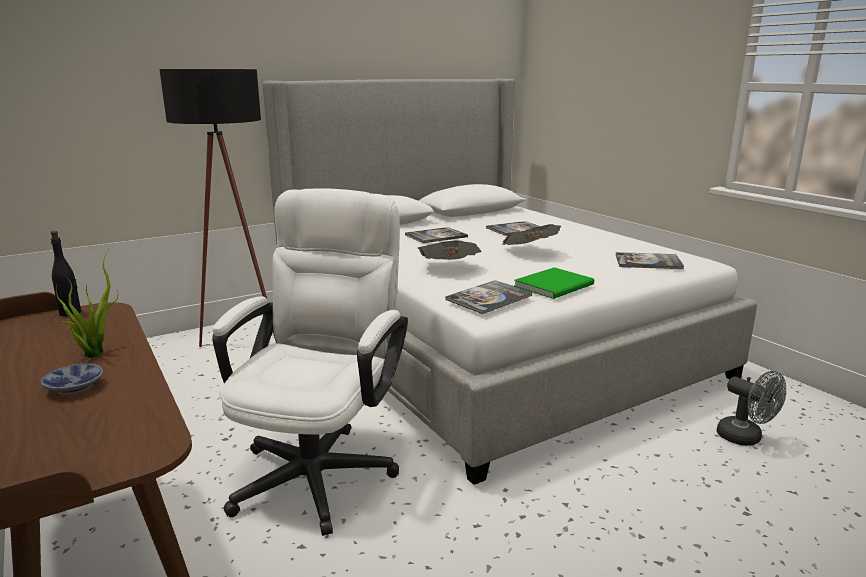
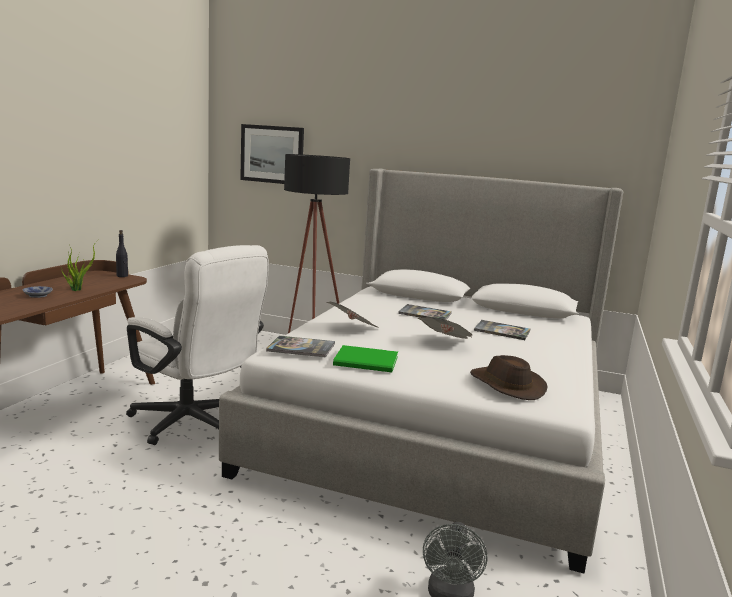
camera: 50 degrees right, 5 degrees down
(84, 74) = (272, 154): none -> picture
(321, 467) = (195, 424): white office chair -> white office chair turned 60 degrees clockwise
(648, 262) = (506, 385): book -> brown hat

